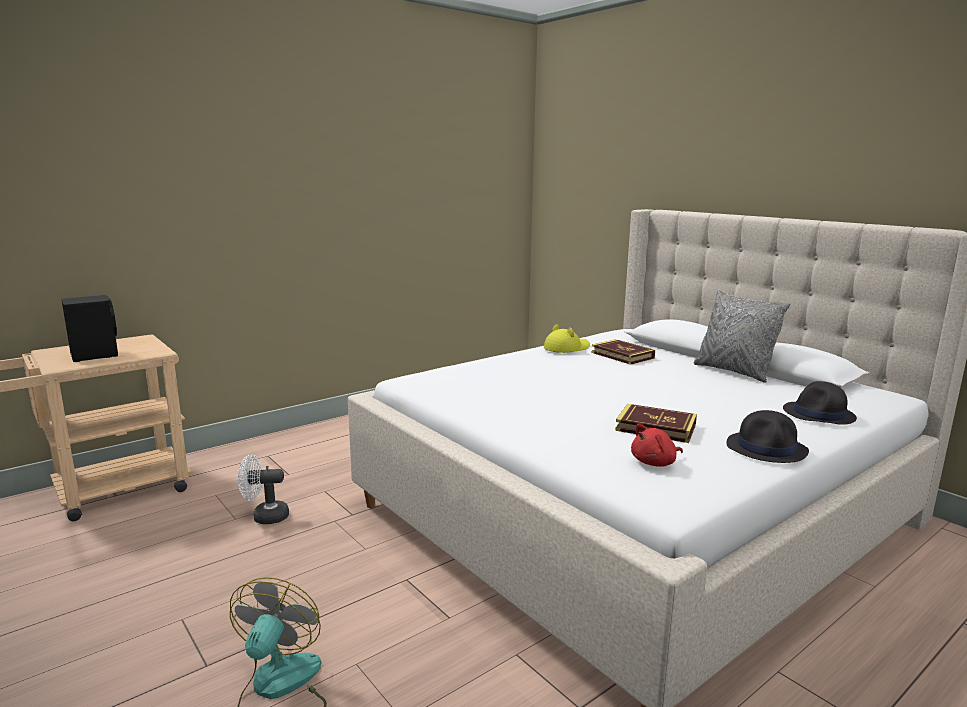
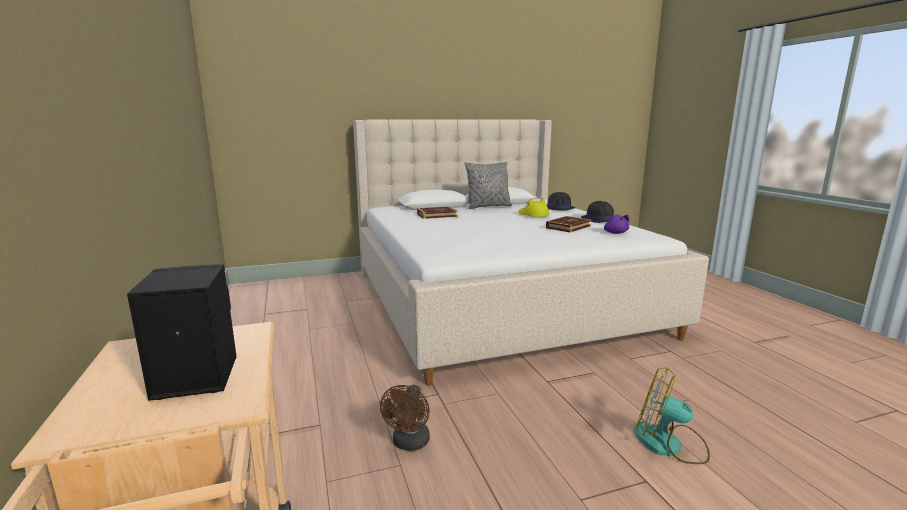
camera: 70 degrees left, 0 degrees up
(264, 517) = (409, 444): white fan -> brown fan
(566, 348) = (406, 221): yellow hat -> yellow hat (533, 214)
(655, 463) = (615, 233): red plush toy -> purple plush toy

